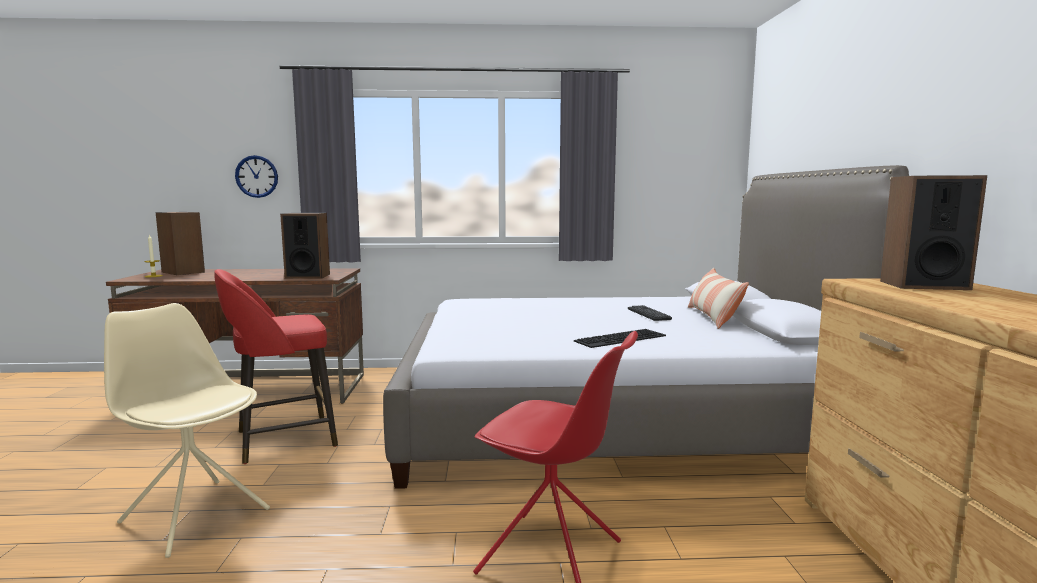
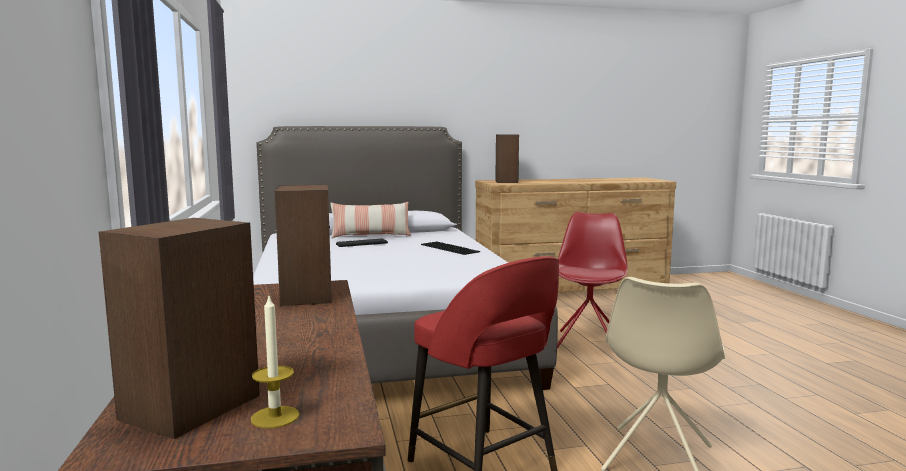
camera: 100 degrees left, 0 degrees up
(256, 176) = (41, 112): wall clock -> none

